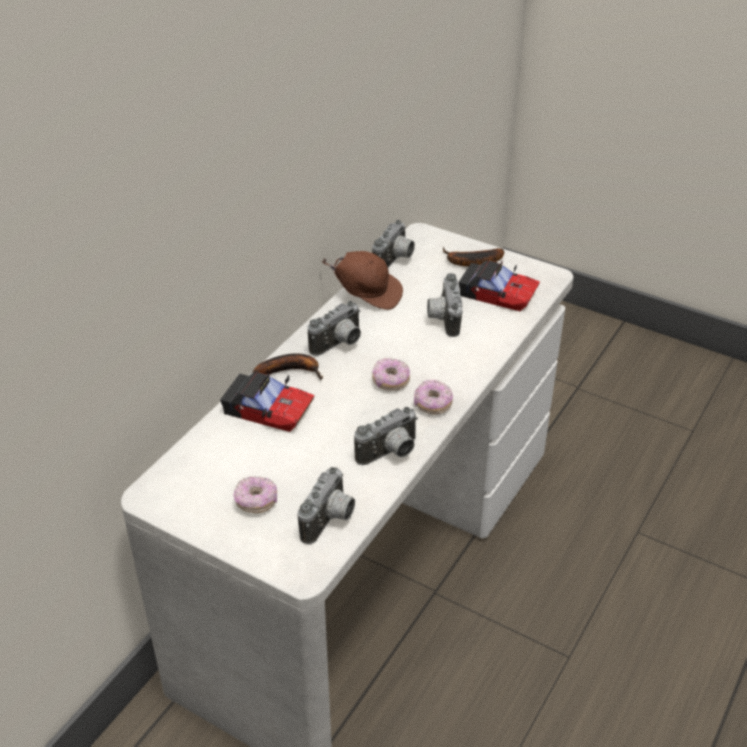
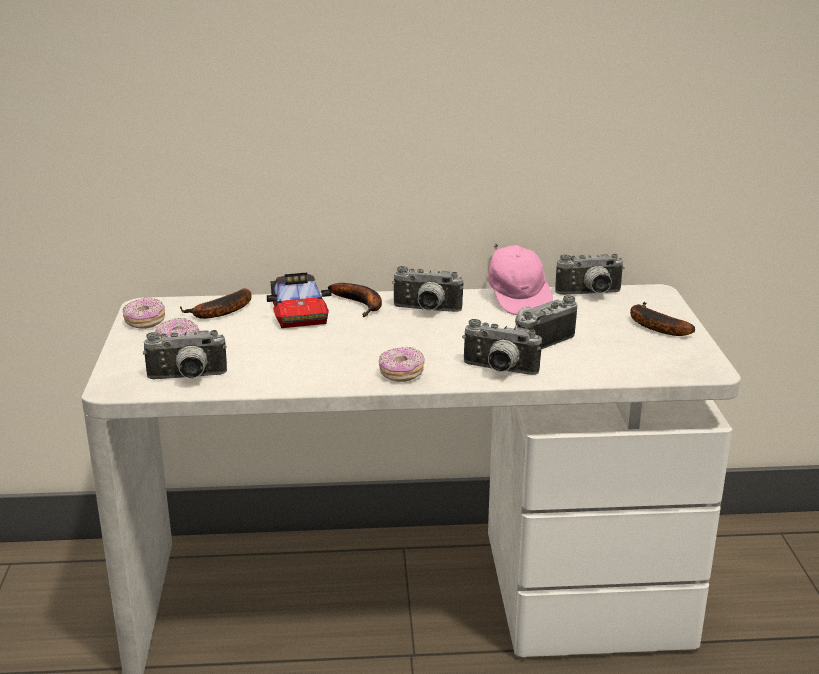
camera: 55 degrees right, 15 degrees down
(219, 454) = (220, 312): none -> banana
(367, 294) = (518, 299): brown cap -> pink cap
(390, 381) = (407, 346): donut -> donut (145, 322)
(390, 454) = (305, 376): camera -> camera (498, 371)
(497, 293) = (626, 353): toy car -> none

